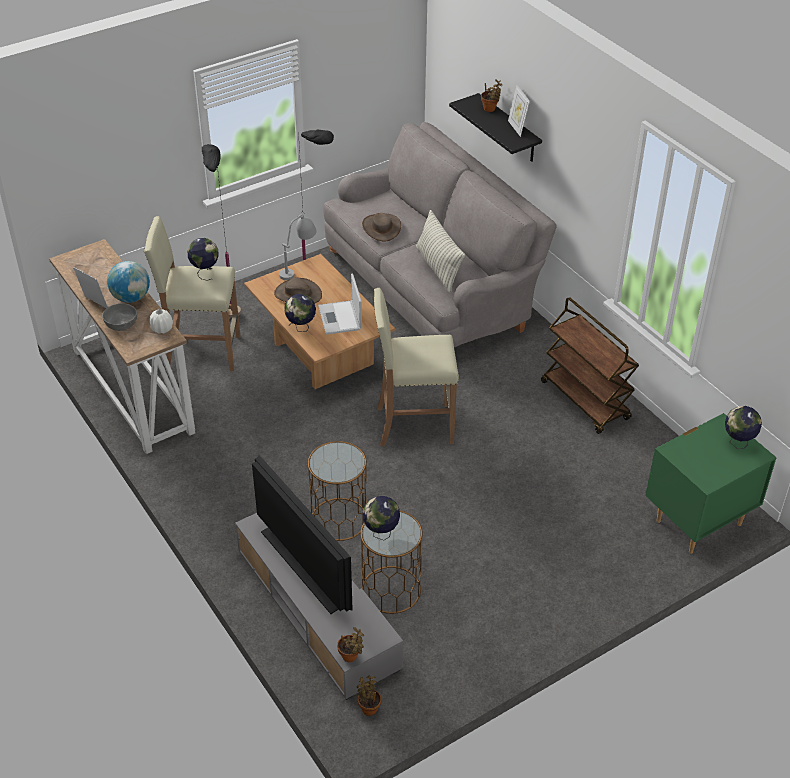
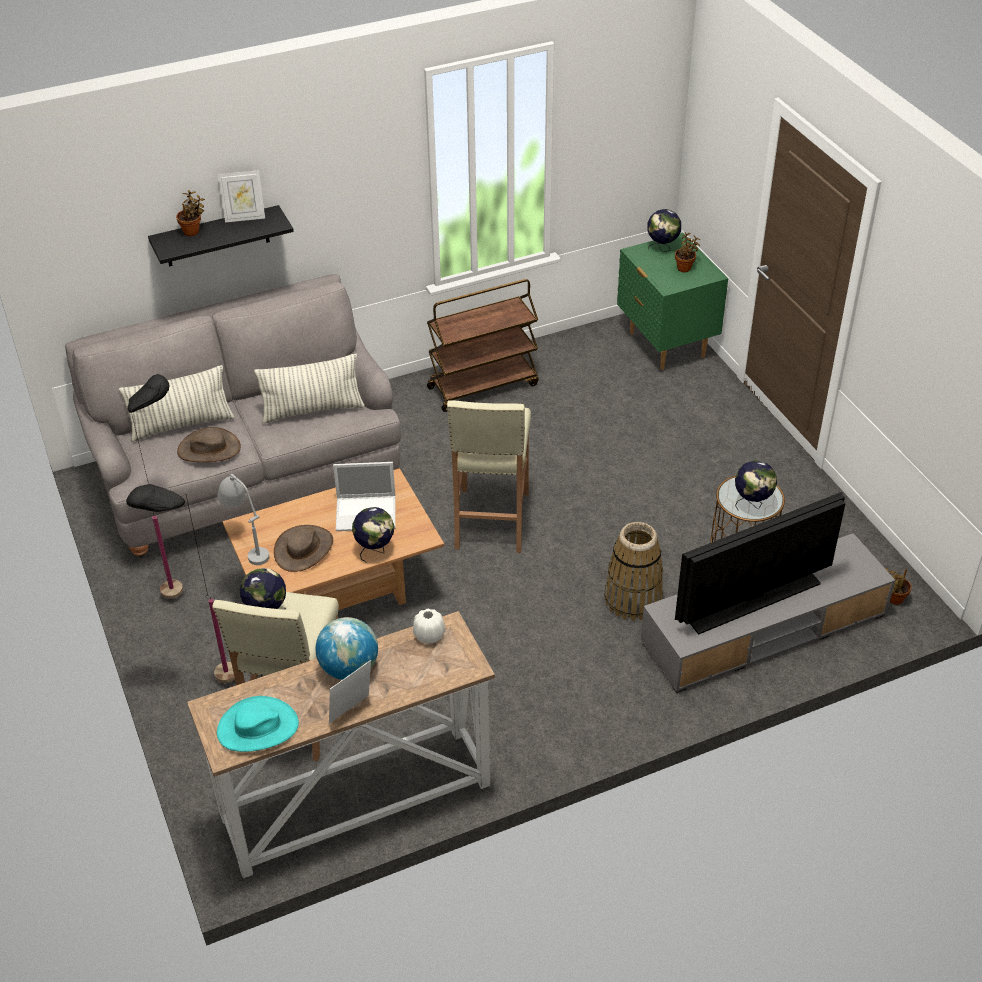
camera: 80 degrees left, 0 degrees up
(82, 269) = (257, 728): none -> turquoise hat
(121, 324) = (407, 680): grey bowl -> none
(339, 519) = (633, 599): brown side table -> basket
(351, 657) = (876, 573): potted plant -> potted plant (685, 268)
(406, 212) = (182, 425): none -> pillow

